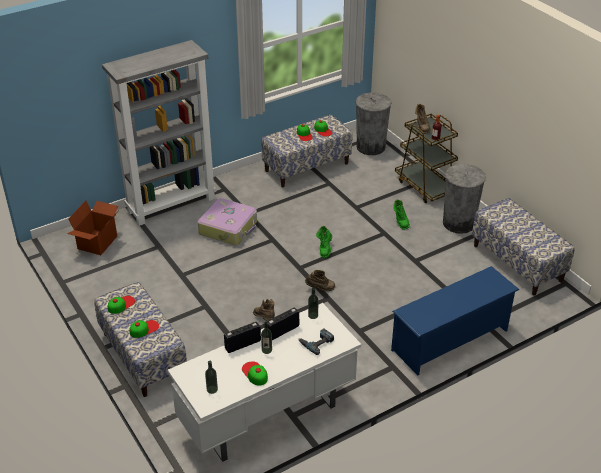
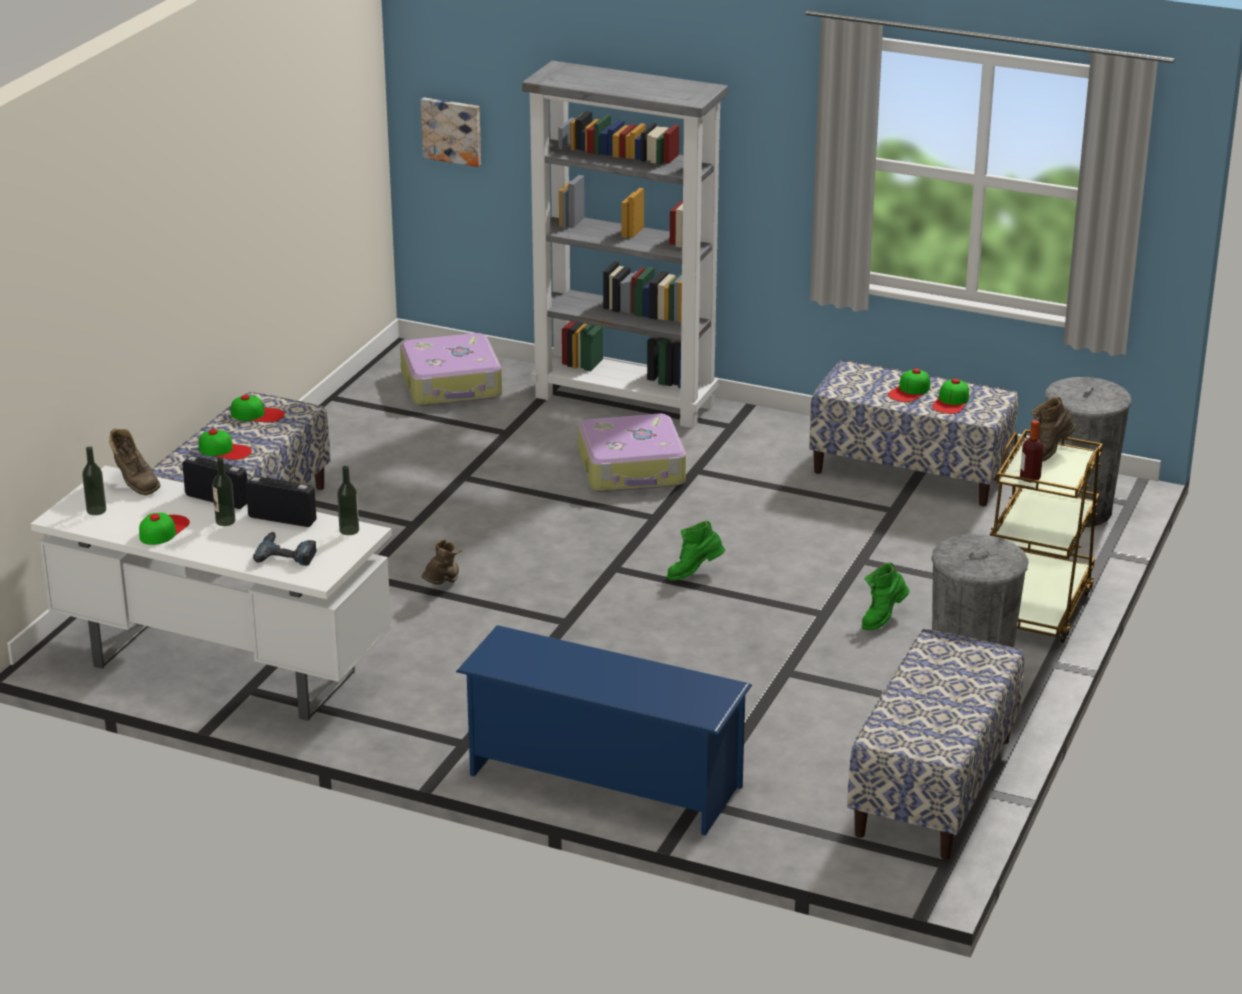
camera: 55 degrees right, 10 degrees down
(48, 123) = (452, 130): none -> picture
(98, 243) = (452, 385): cardboard box -> suitcase
(320, 289) = (582, 606): brown boot -> brown boot (135, 483)

